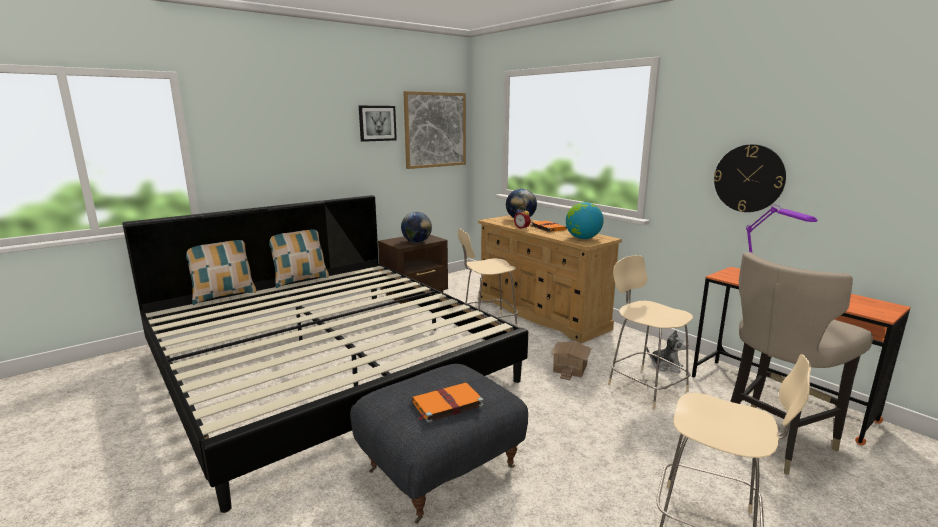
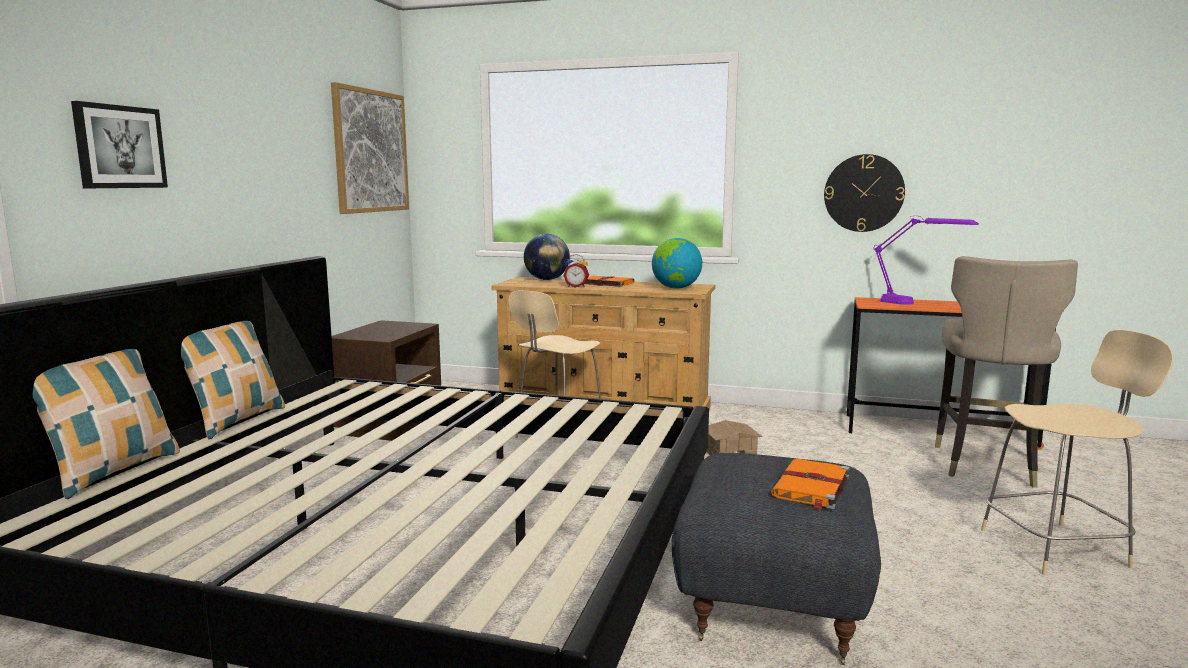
camera: 35 degrees left, 5 degrees down
(377, 123) = (300, 133): picture -> picture (119, 147)
(416, 242) = (398, 331): globe -> none
(645, 386) = (826, 453): beige chair -> none
(666, 366) = (814, 430): plush toy -> none

